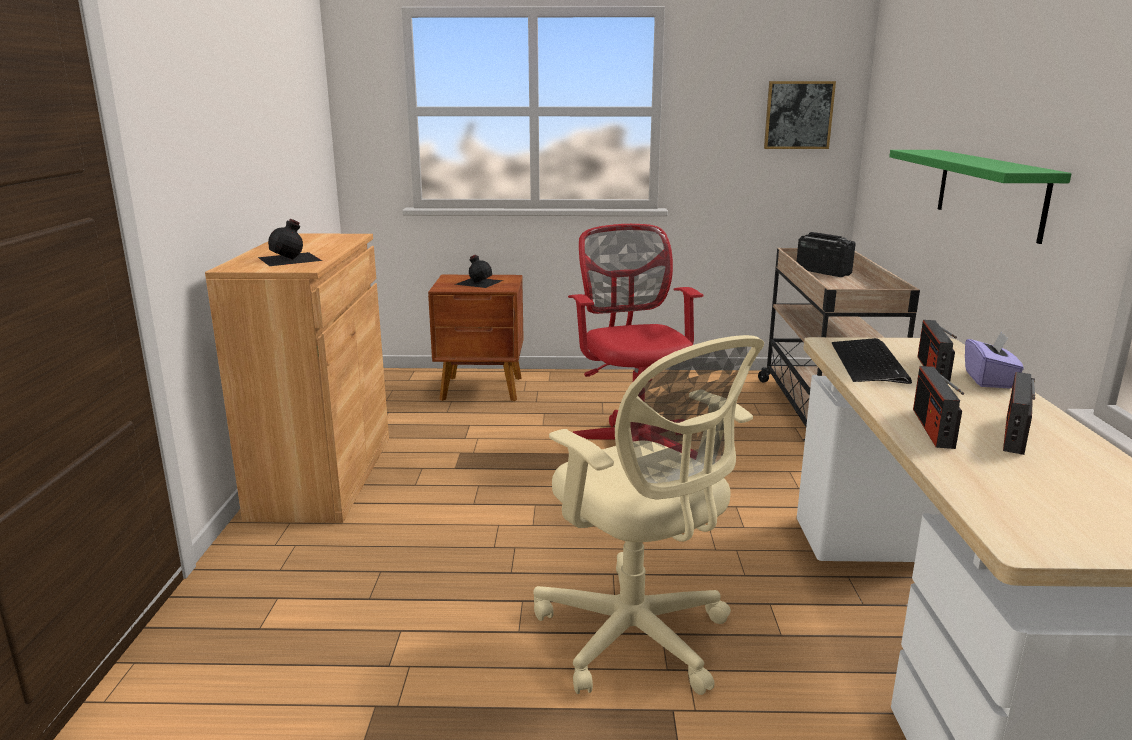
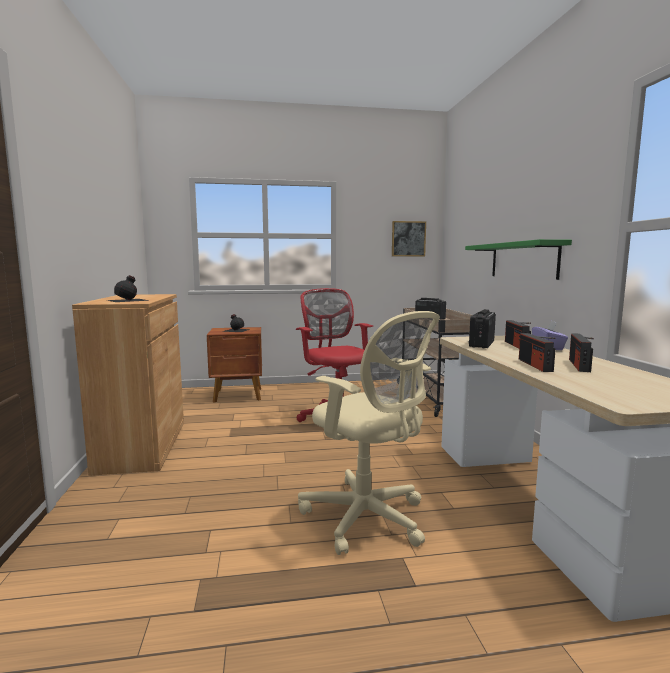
camera: 10 degrees left, 10 degrees down
(869, 363) = (481, 344): keyboard -> radio

